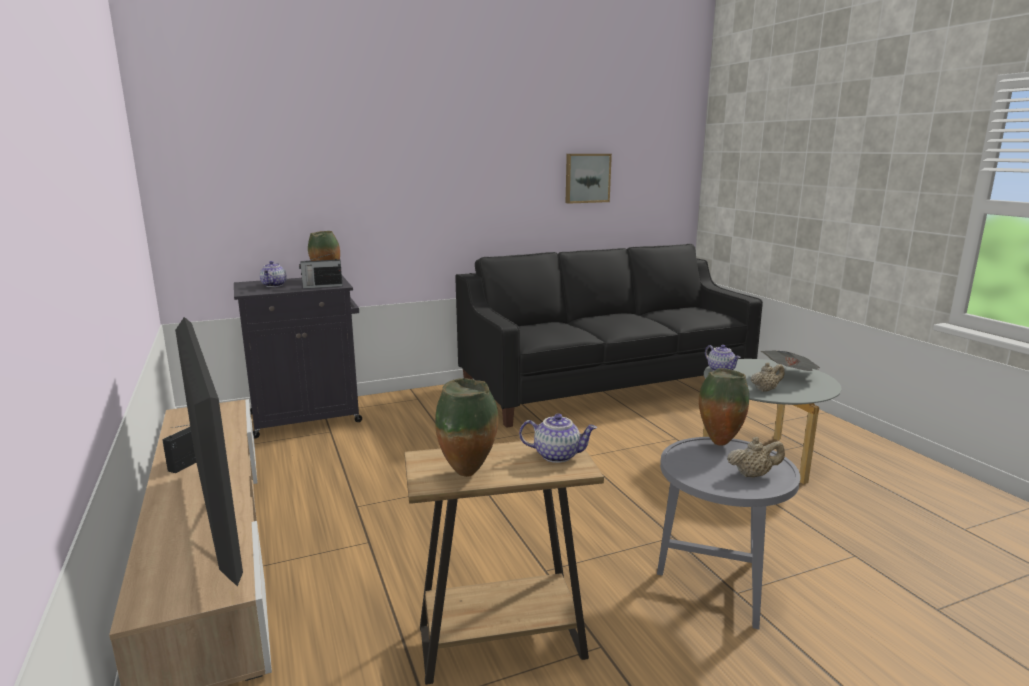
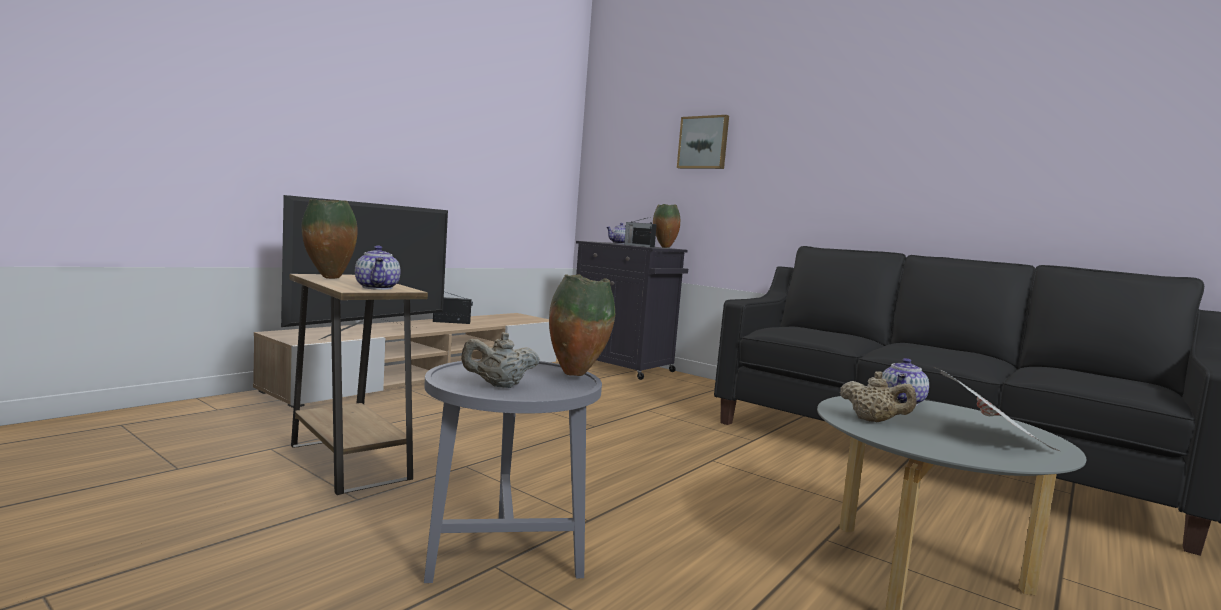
camera: 60 degrees right, 10 degrees down
(587, 178) = (1003, 166): picture -> picture (703, 143)
(753, 475) = (499, 386): beige teapot -> beige teapot turned 105 degrees clockwise

